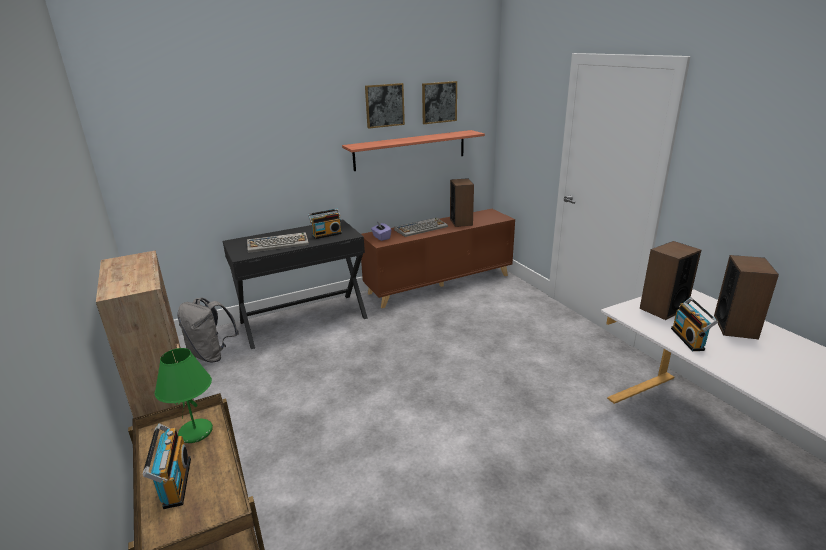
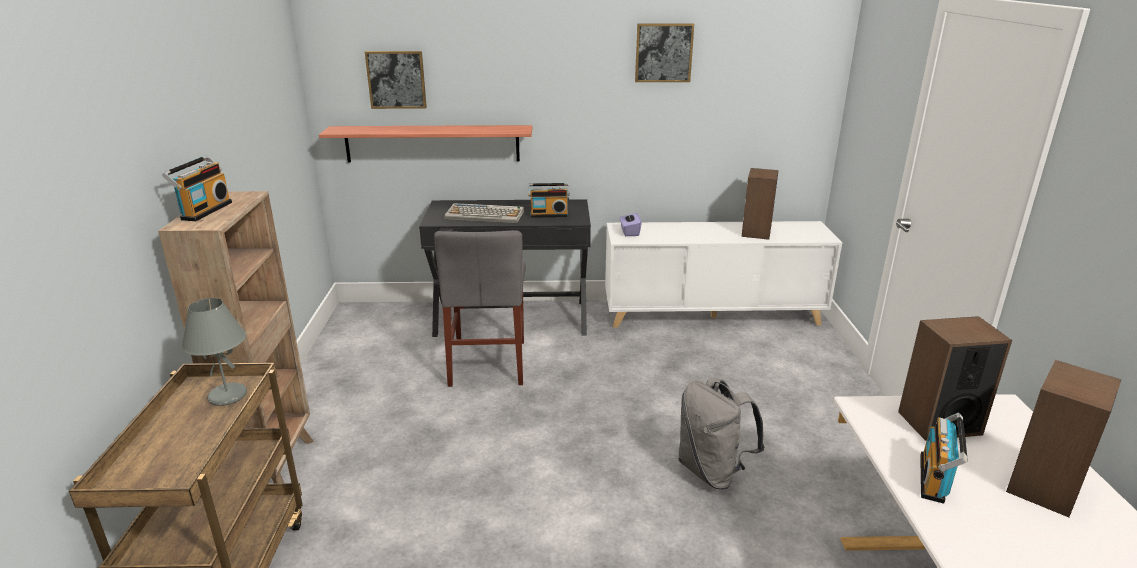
camera: 25 degrees right, 0 degrees up
(174, 483) = (167, 438): radio -> radio (204, 211)
(196, 433) = (227, 396): green table lamp -> grey table lamp
(212, 355) = (389, 332): grey backpack -> grey backpack (712, 471)
(310, 356) = (488, 362): none -> grey chair
(410, 150) = (696, 118): shelf -> shelf (432, 143)
(421, 228) = (693, 230): keyboard -> none
(439, 102) = (749, 55): picture -> picture (396, 79)
(440, 284) = (713, 314): brown cabinet -> white cabinet

